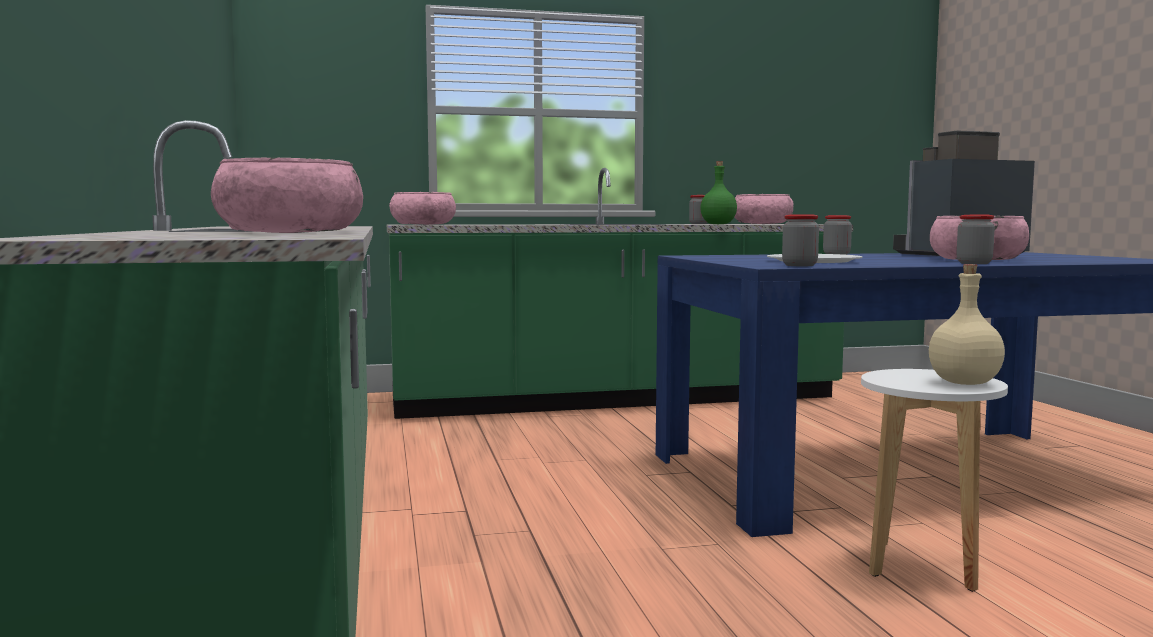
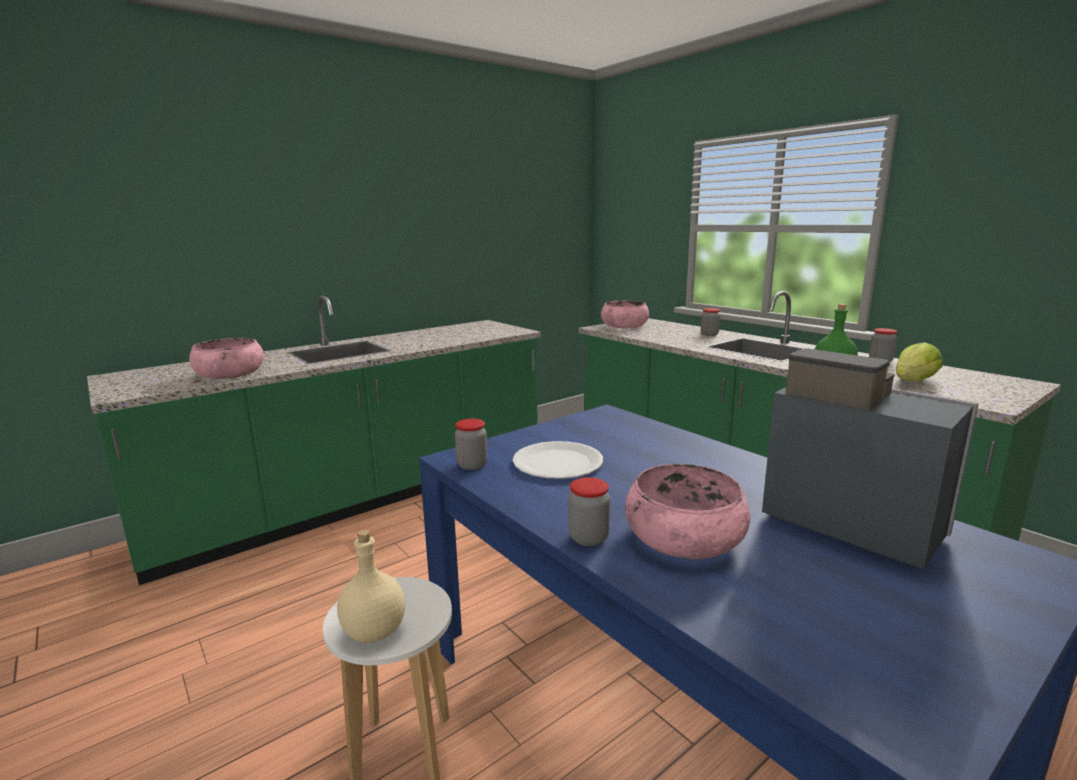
camera: 65 degrees right, 10 degrees up
(762, 224) = (913, 381): pink bowl -> lettuce
(836, 254) = (725, 458): jar -> jar (709, 334)

